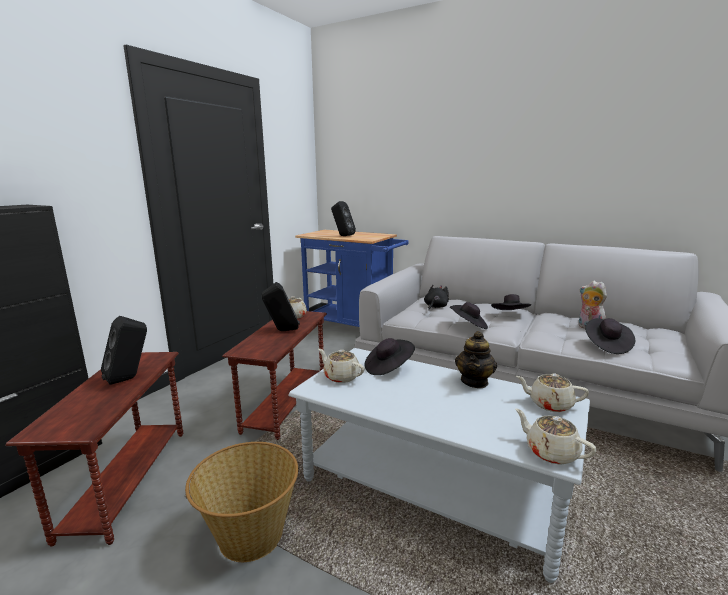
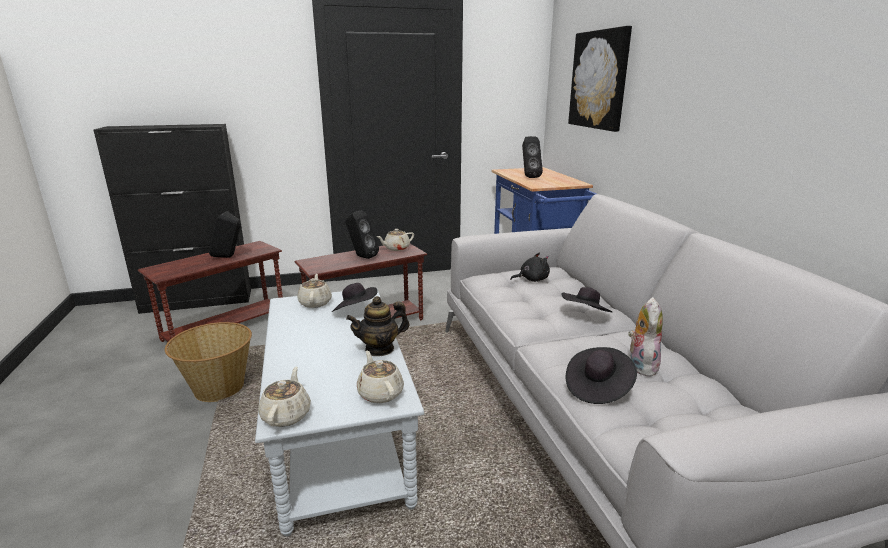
camera: 45 degrees right, 5 degrees up
(389, 154) = (599, 80): none -> picture
(469, 326) = (511, 308): black hat -> none

